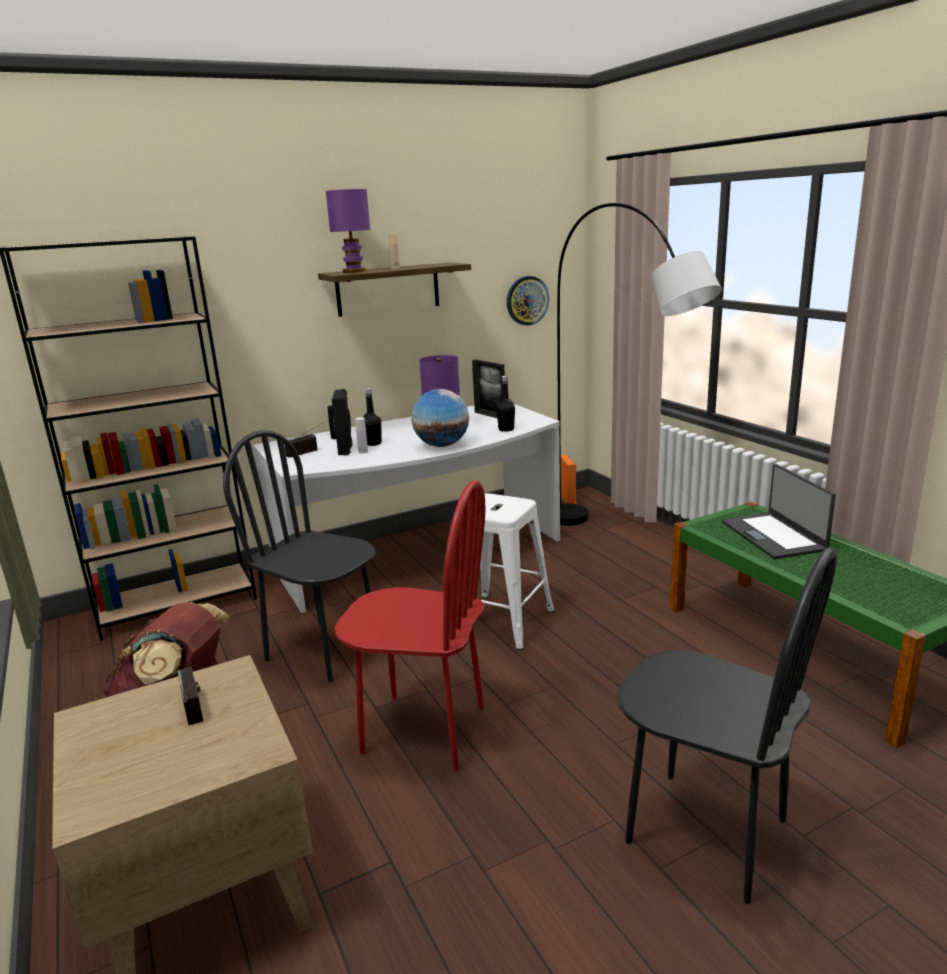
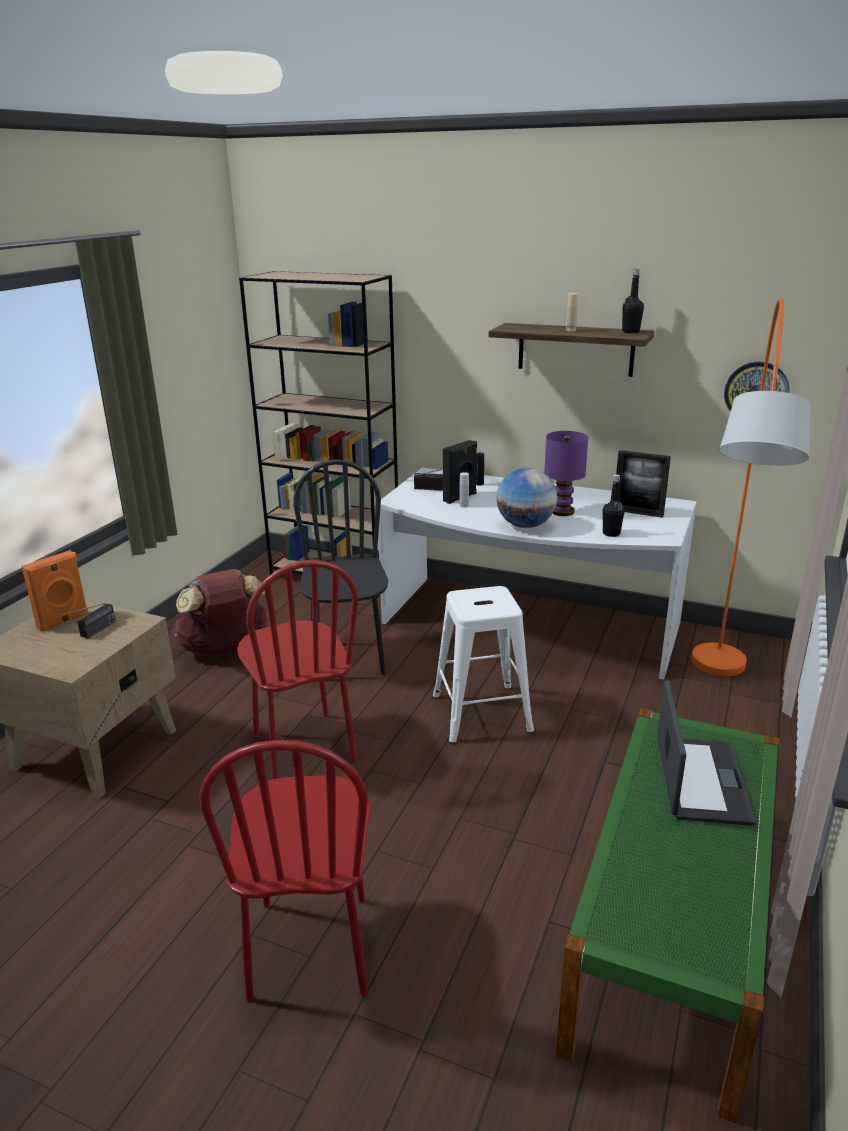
camera: 50 degrees right, 5 degrees up
(354, 272) = (523, 328): purple table lamp -> none
(373, 443) = (487, 501): black bottle -> black bottle (630, 332)
(490, 415) = (638, 513): picture frame -> picture frame turned 75 degrees counterclockwise
(568, 500) = (755, 647): orange speaker -> orange speaker (63, 621)
(620, 544) = (714, 717): grey floor lamp -> orange floor lamp
(705, 832) = (310, 947): black chair -> red chair
(773, 536) = (700, 780): laptop -> laptop turned 150 degrees clockwise

